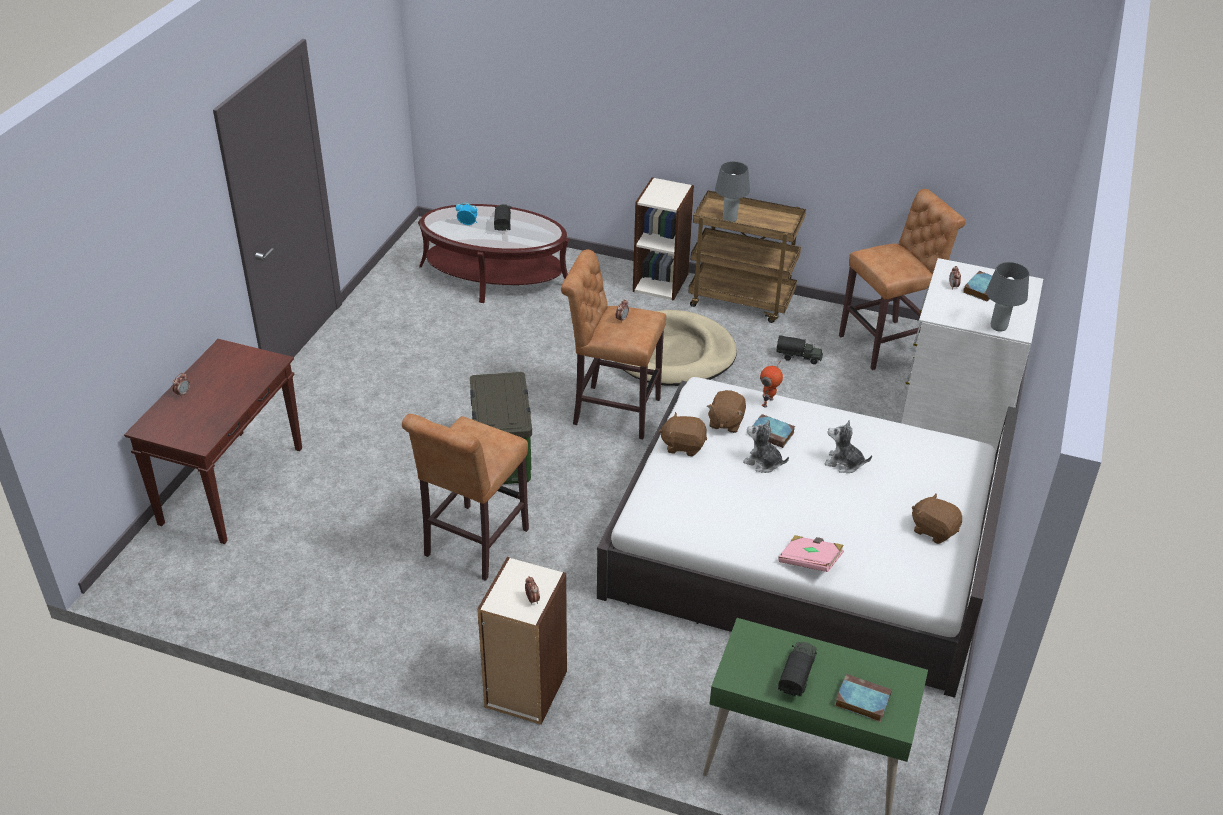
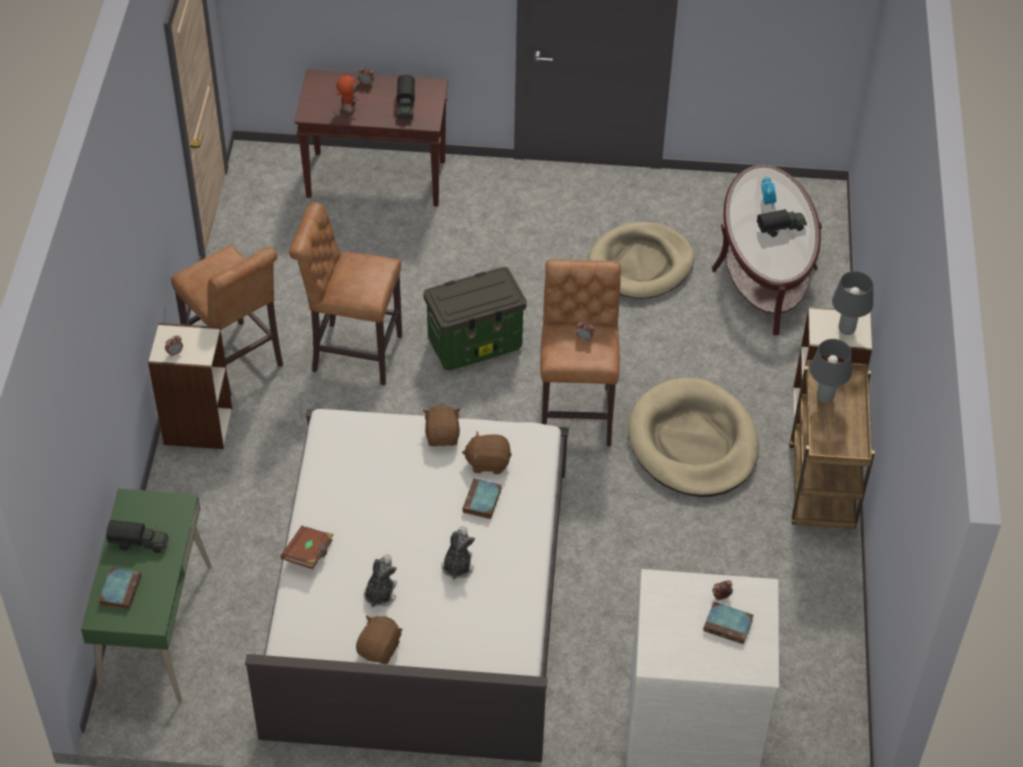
camera: 75 degrees right, 10 degrees up
(454, 339) = (641, 264): none -> beige dog bed
(763, 463) = (437, 501): plush toy -> plush toy (380, 594)
(768, 402) = (533, 493): toy robot -> toy robot (348, 109)
(799, 357) = (736, 557): toy truck -> toy truck (405, 106)
(810, 561) = (309, 554): pink book -> brown book
(888, 344) = (802, 642): brown stool -> brown stool (237, 362)
(998, 328) = (653, 643): grey table lamp -> grey table lamp (846, 329)

